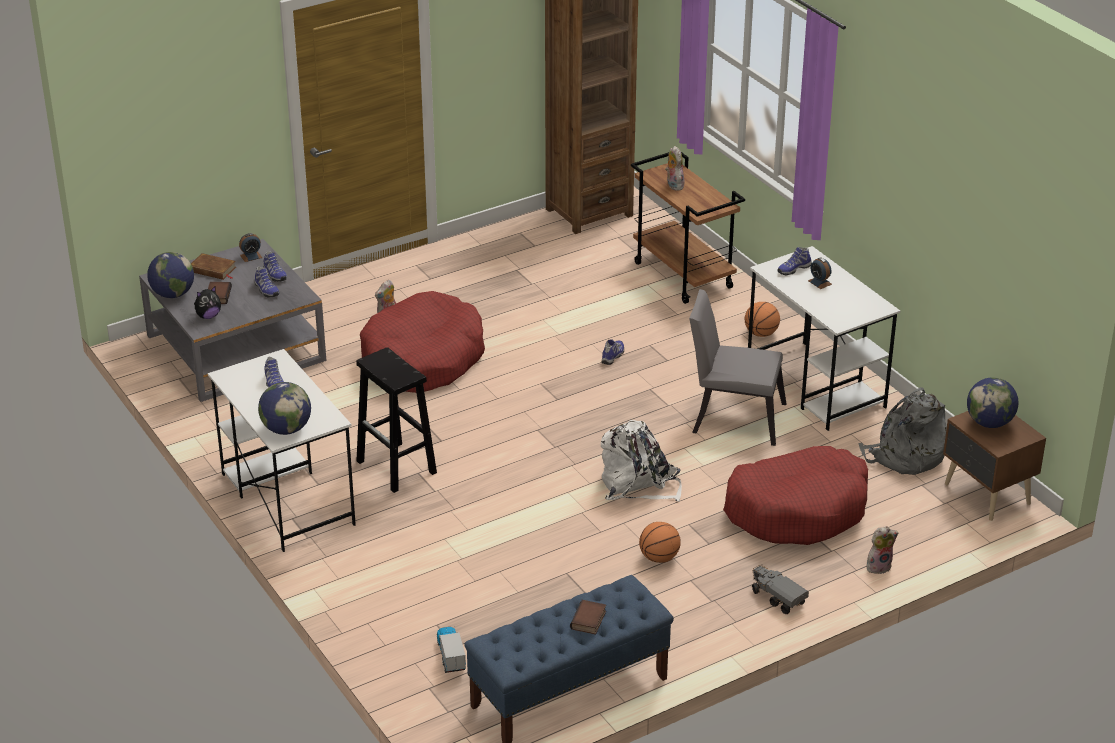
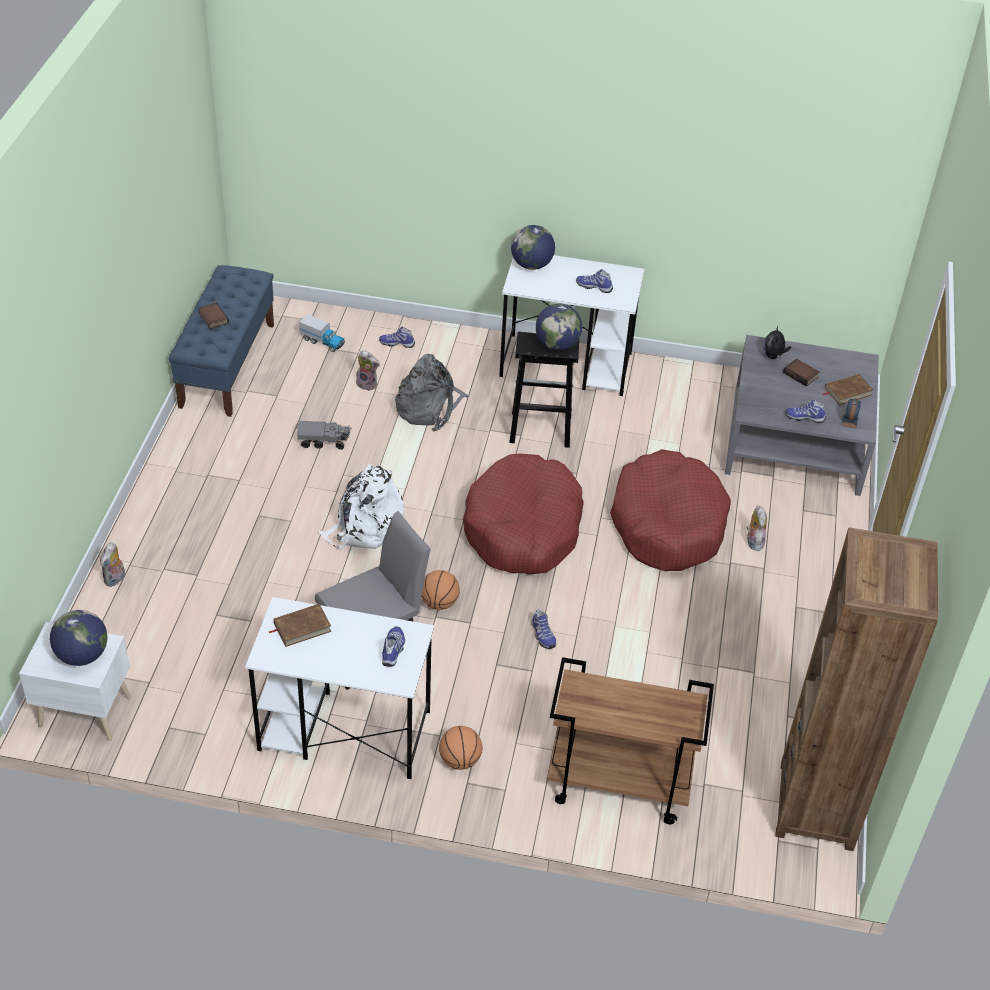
camera: 130 degrees right, 10 degrees up
(173, 294) = (828, 356): globe -> globe (557, 345)
(266, 290) = (783, 401): shoe -> shoe (397, 343)
(659, 558) = (279, 482): basketball -> basketball (439, 603)
(673, 185) = (651, 704): plush toy -> plush toy (368, 384)
(777, 598) = (164, 505): toy truck -> toy truck (323, 441)
(797, 509) = (225, 588): red dog bed -> red dog bed (523, 528)
(819, 282) = (352, 649): alarm clock -> none
(837, 308) = (302, 627): none -> brown book
(904, 456) = (190, 703): grey backpack -> grey backpack (429, 407)
(986, 495) = (84, 710): brown nightstand -> white nightstand

